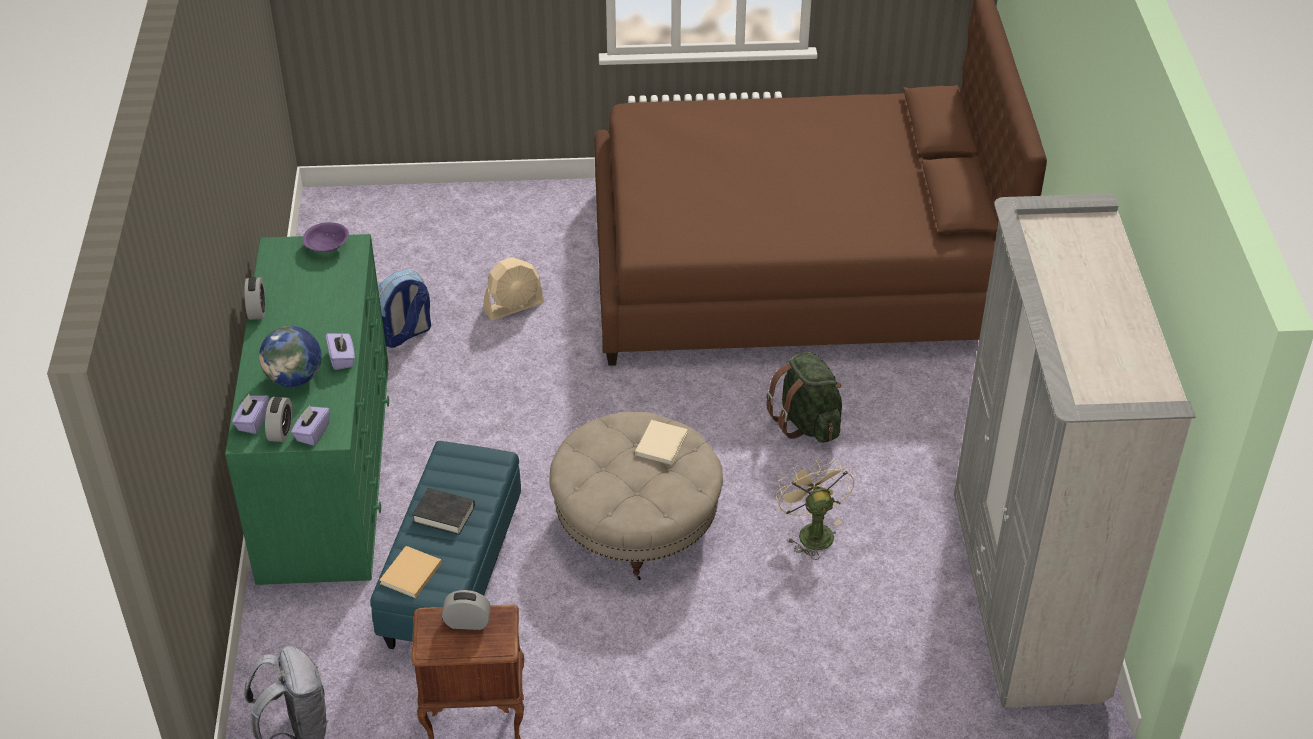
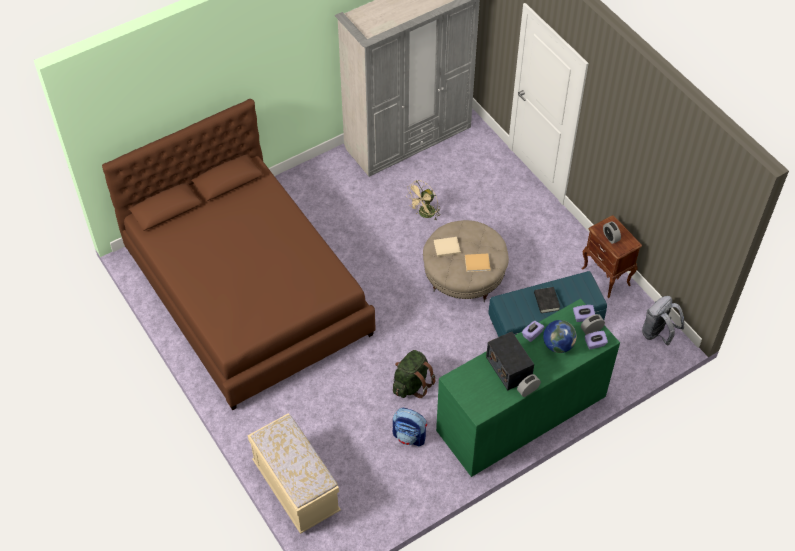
camera: 120 degrees left, 10 degrees up
(313, 307) = (508, 368): none -> radio
(327, 247) = (462, 390): purple bowl -> none
(410, 575) = (586, 295): beige book -> beige book (478, 263)
(433, 206) = (296, 487): none -> beige bench
(514, 306) = (356, 399): beige fan -> none
(807, 422) = (359, 242): green backpack -> green backpack (411, 384)

